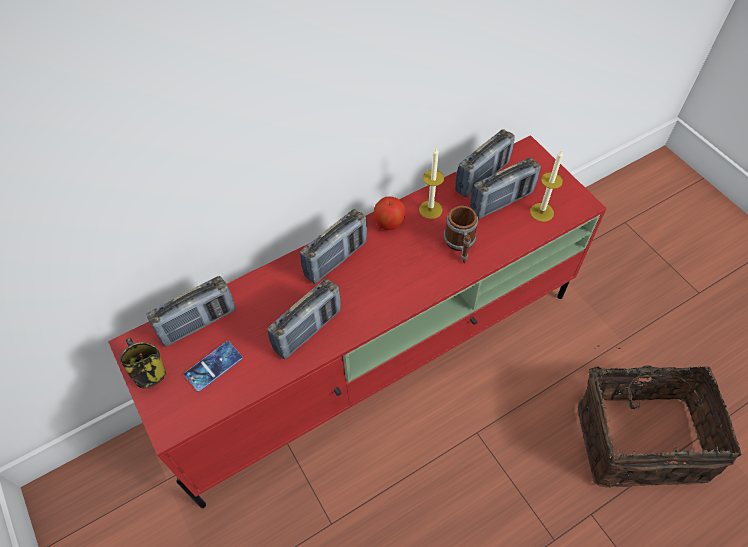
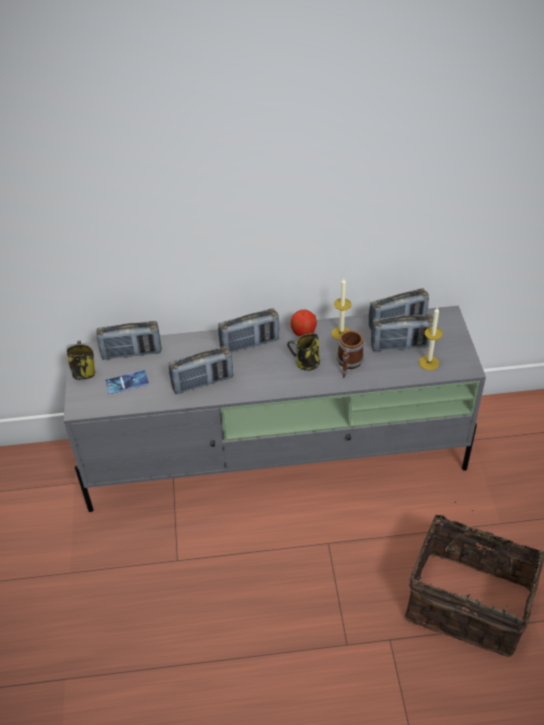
camera: 25 degrees right, 10 degrees down
(378, 358) = (278, 459): red tv stand -> grey tv stand
(413, 261) = (306, 363): none -> mug

